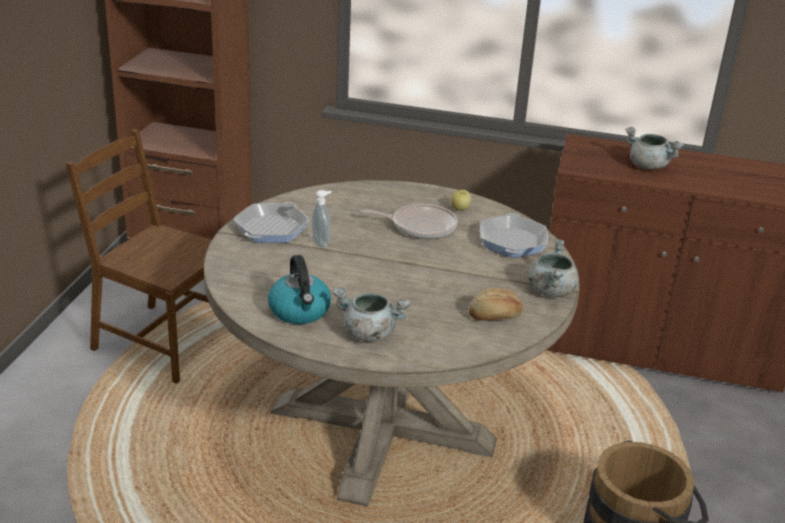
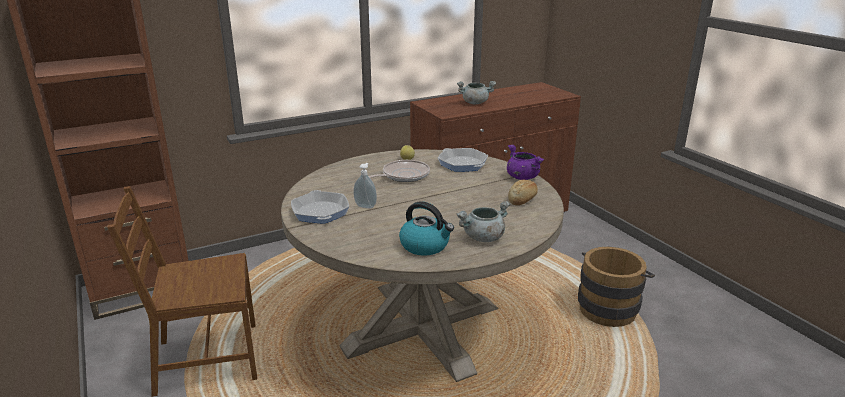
camera: 40 degrees left, 5 degrees down
(550, 290) = (522, 177): grey cooking pot -> purple cooking pot

